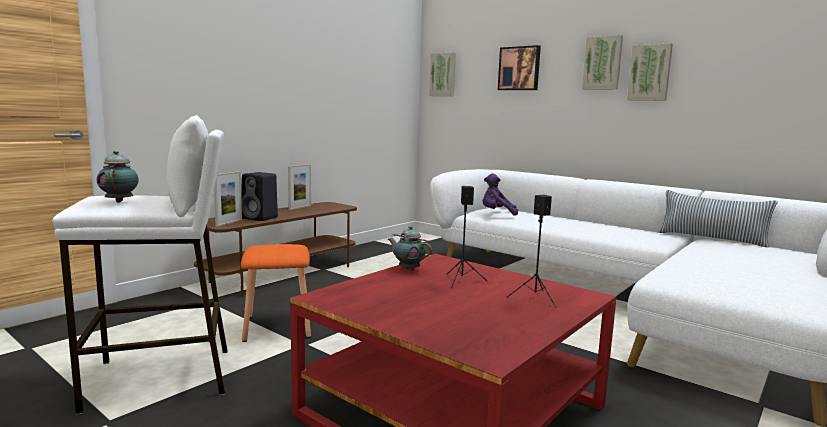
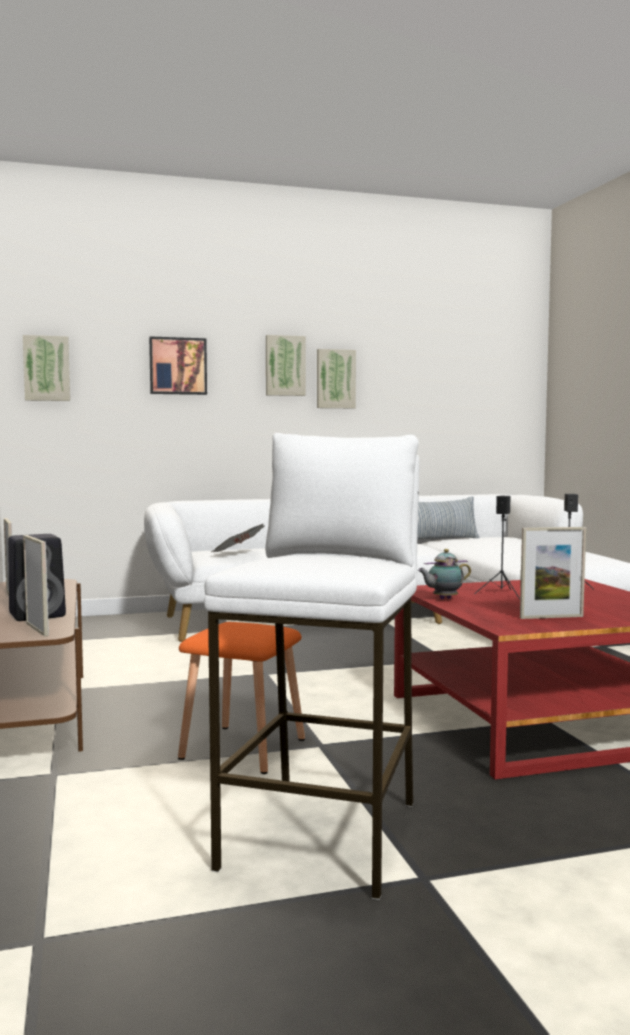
camera: 55 degrees left, 5 degrees down
(120, 201) = (337, 562): teapot -> none
(384, 305) = (551, 617): none -> picture frame
(497, 213) = (237, 554): purple plush toy -> newspaper

